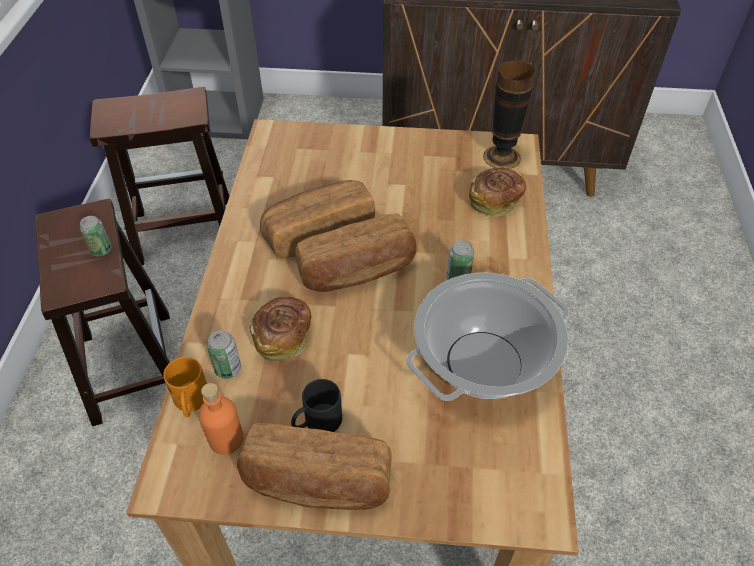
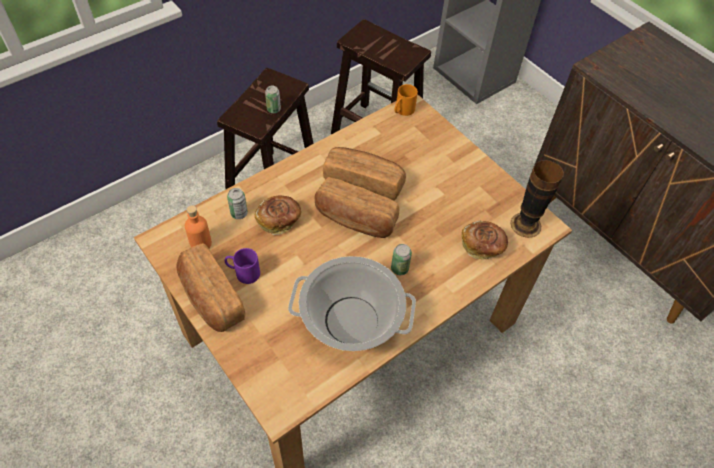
camera: 45 degrees right, 5 degrees up
(191, 403) = (207, 215): orange mug -> orange mug (402, 111)
(317, 423) = (243, 273): black mug -> purple mug

